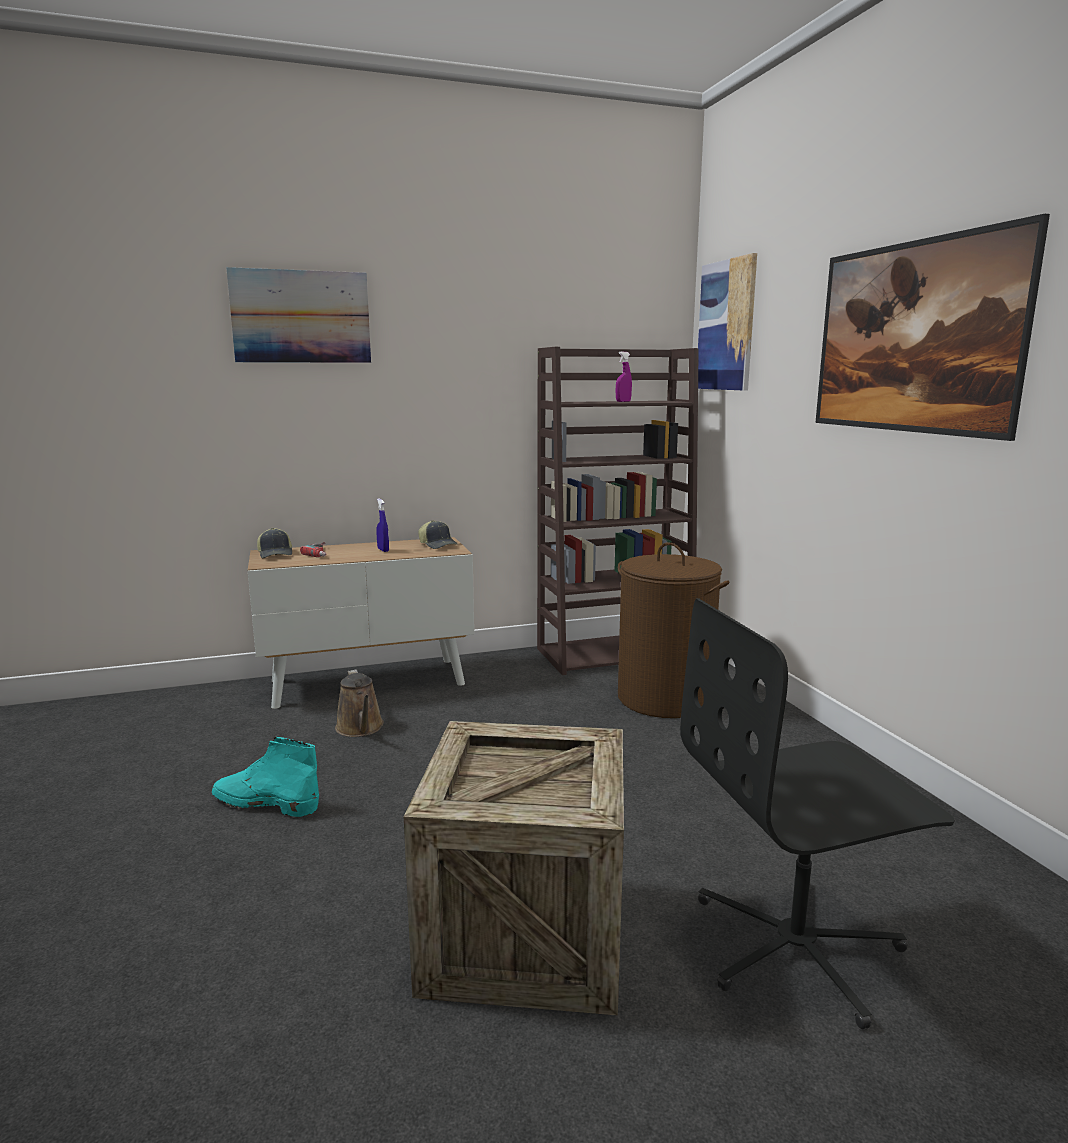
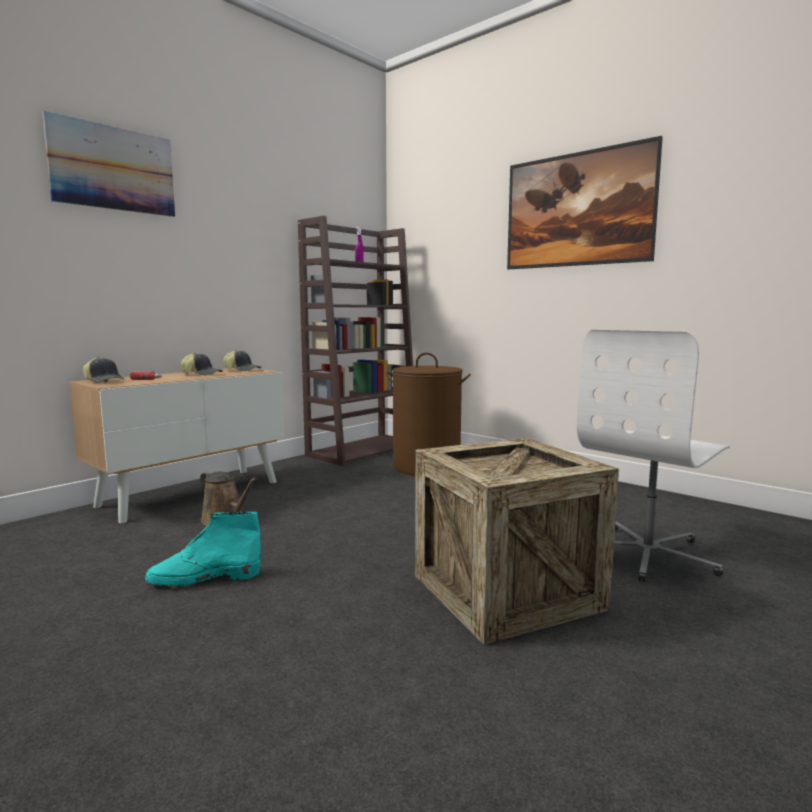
camera: 30 degrees left, 5 degrees down
(383, 550) = (202, 374): blue spray bottle -> cap
(726, 326) = (420, 215): picture -> none
(797, 947) = (648, 554): black office chair -> white office chair

